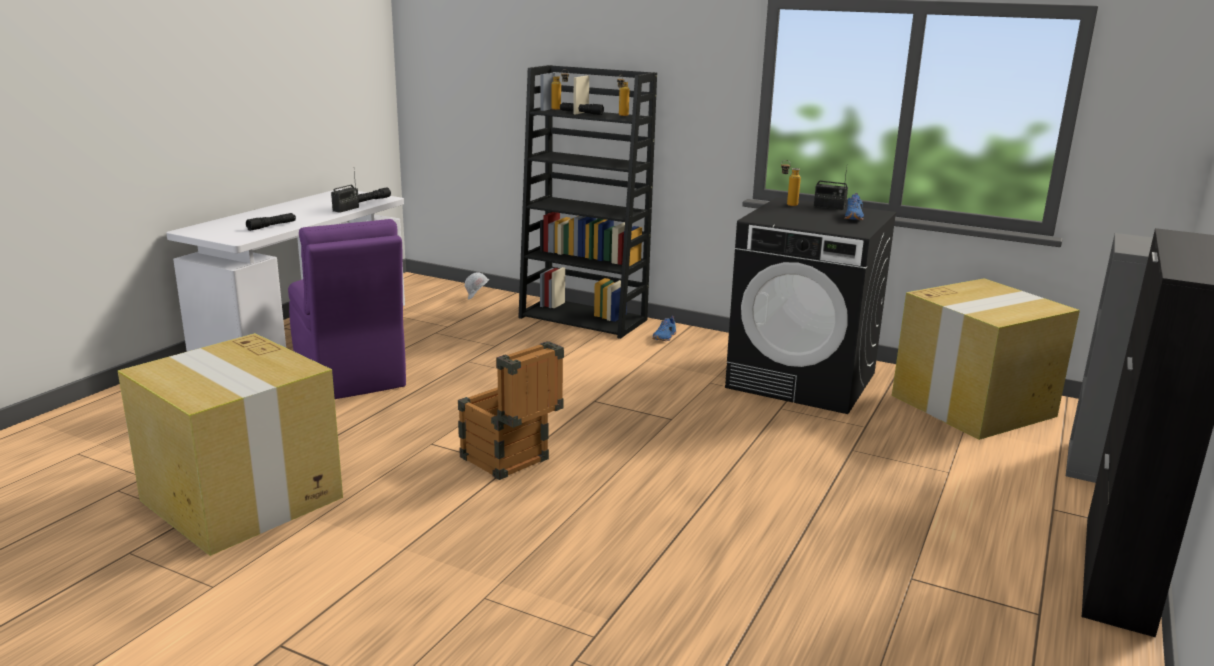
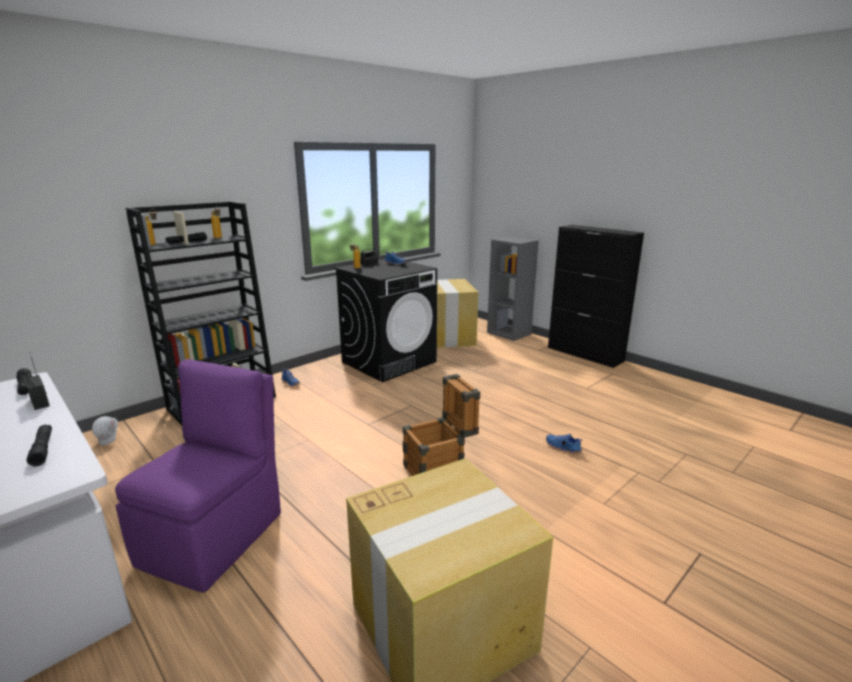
camera: 70 degrees left, 0 degrees up
(350, 376) = (215, 536): purple chair -> purple chair turned 60 degrees counterclockwise
(630, 555) = (562, 448): none -> blue shoe

